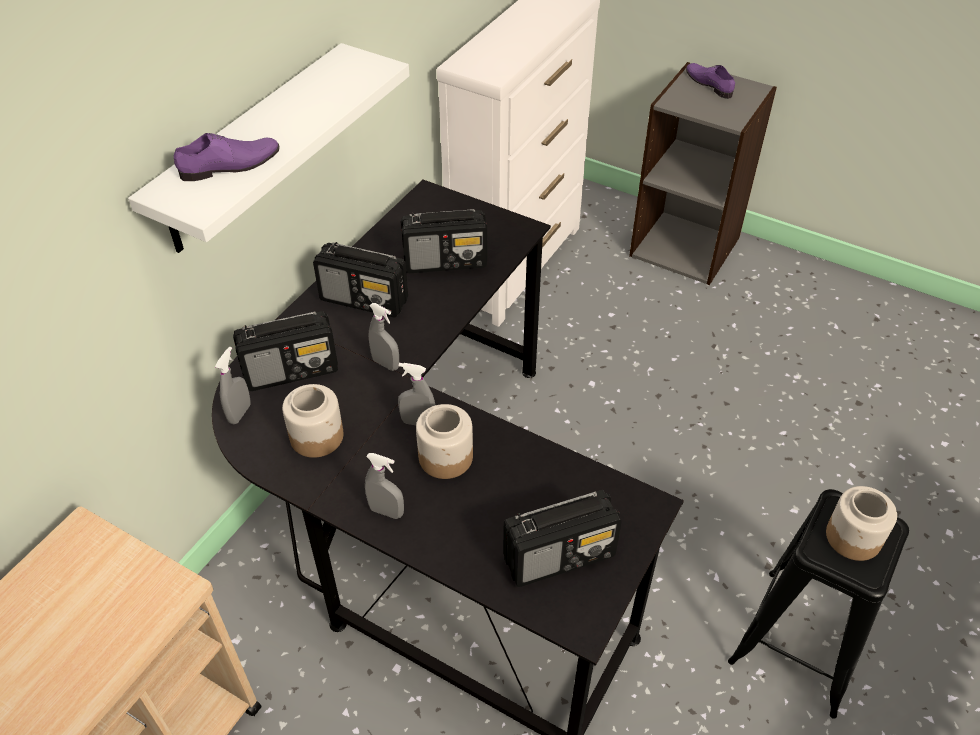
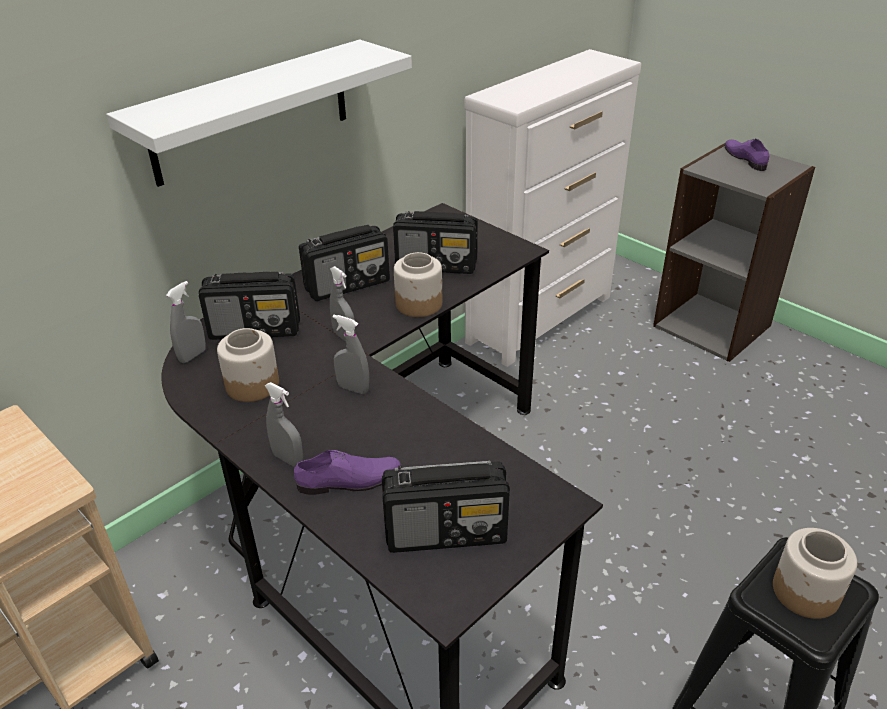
camera: 15 degrees right, 10 degrees down
(231, 165) = (208, 101): purple shoe -> purple shoe (349, 481)
(365, 300) = (348, 285): radio -> radio turned 60 degrees counterclockwise
(446, 457) = (367, 422): jar -> jar (419, 304)

